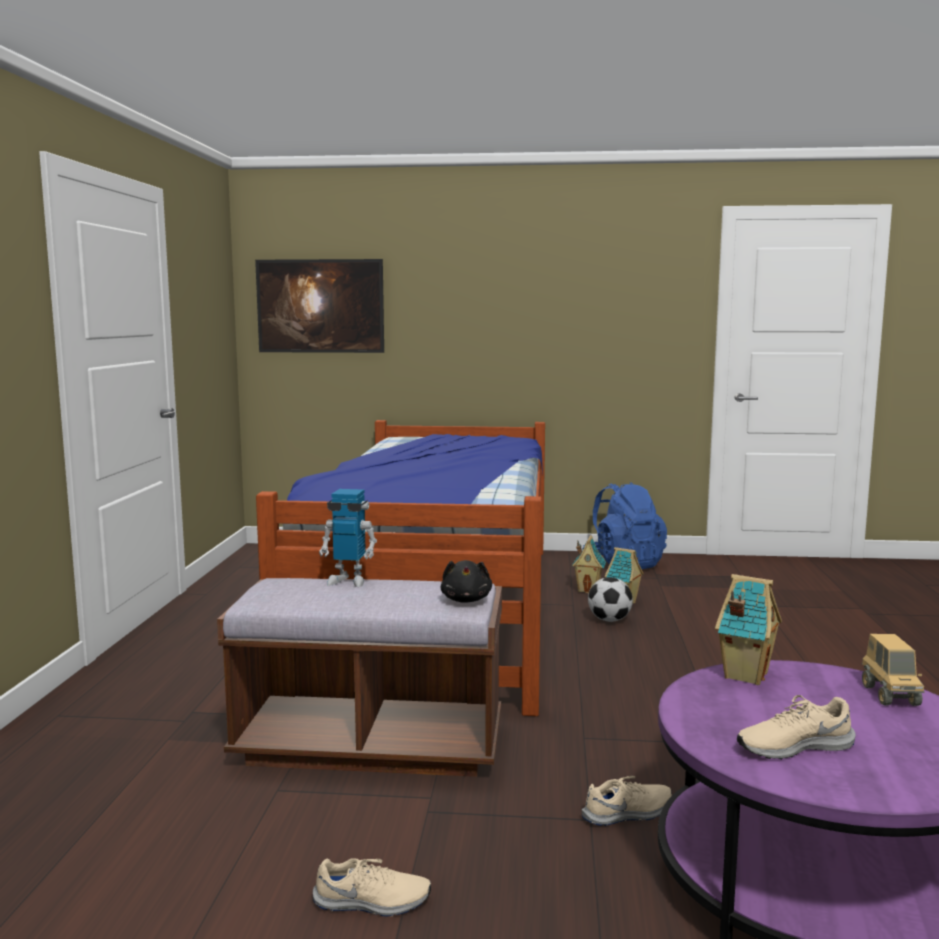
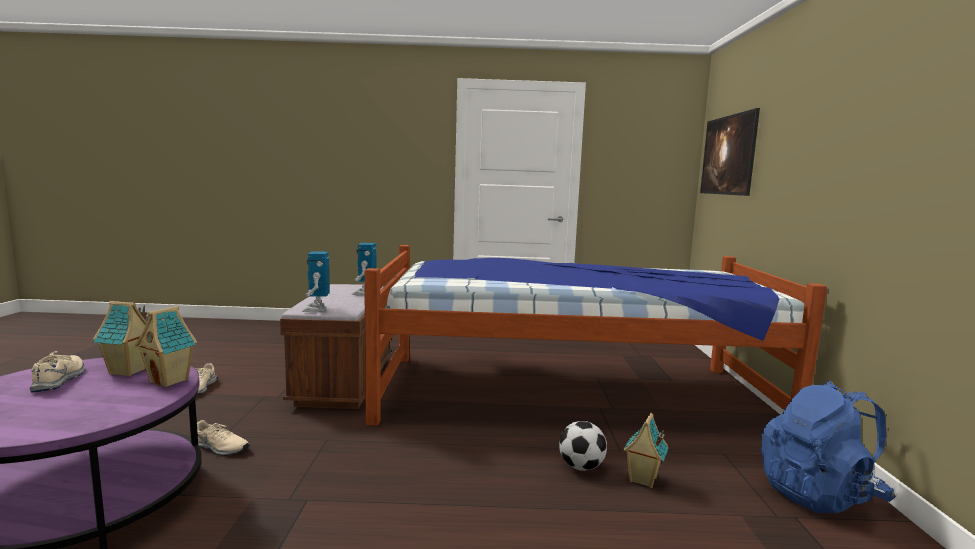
camera: 85 degrees right, 0 degrees up
(466, 600) = (316, 309): black plush toy -> toy robot
(588, 590) = (678, 461): toy house -> toy house (129, 371)
(629, 813) = (220, 448): beige shoe -> beige shoe turned 45 degrees counterclockwise
(890, 695) = (72, 421): toy truck -> none

